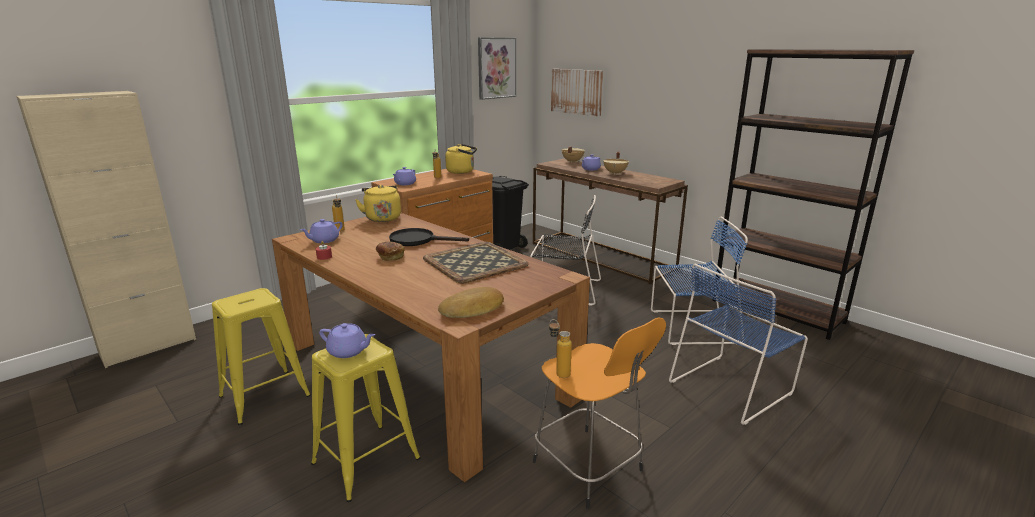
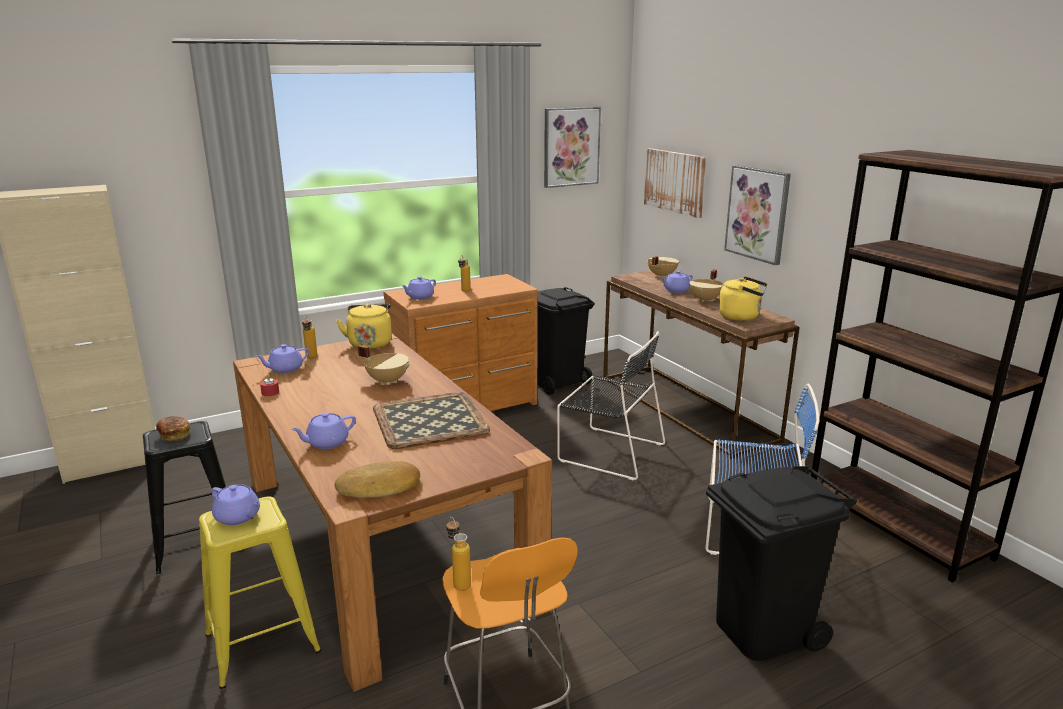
camera: 15 degrees right, 0 degrees up
(265, 396) = (197, 543): yellow stool -> black stool
(390, 257) = (340, 401): bread -> bread (174, 435)
(403, 285) = (326, 443): none -> purple teapot
(418, 240) = (388, 380): black frying pan -> beige cooking pot
(462, 171) = (502, 283): yellow kettle -> yellow kettle (741, 316)
(648, 108) = (757, 213): none -> picture
(732, 386) = (761, 629): blue chair -> black trash can

